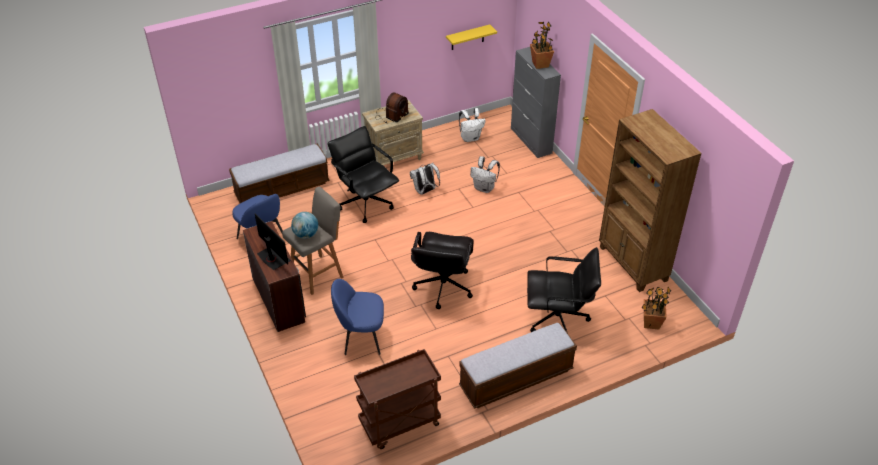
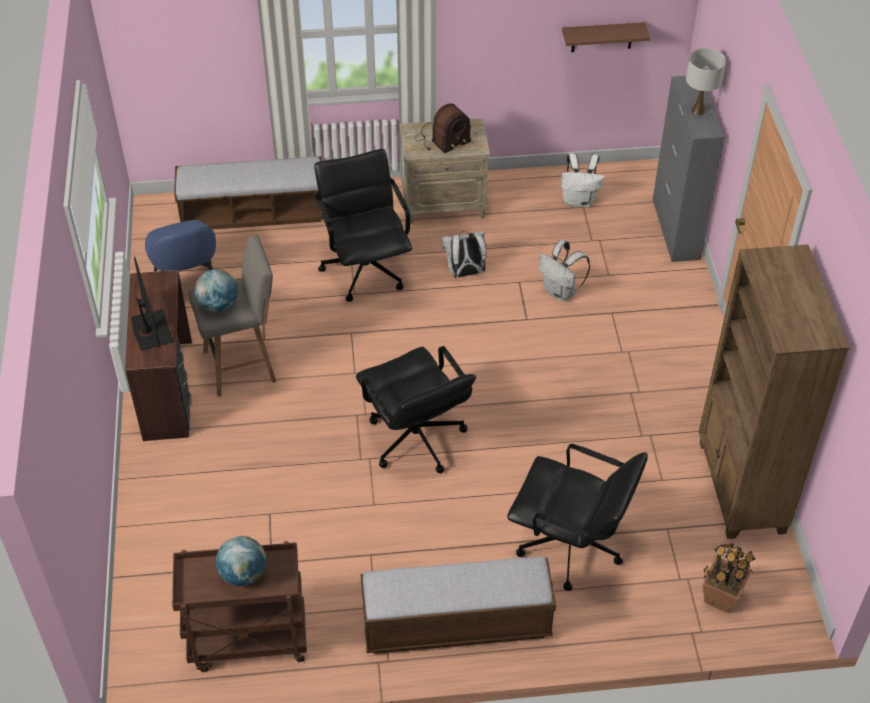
camera: 20 degrees right, 5 degrees up
(361, 338) = (257, 486): blue chair -> none
(401, 375) = (243, 574): none -> globe
(442, 287) = (416, 440): black office chair -> black office chair turned 60 degrees counterclockwise
(467, 37) = (602, 37): yellow shelf -> brown shelf
(540, 64) = (698, 111): potted plant -> white table lamp

